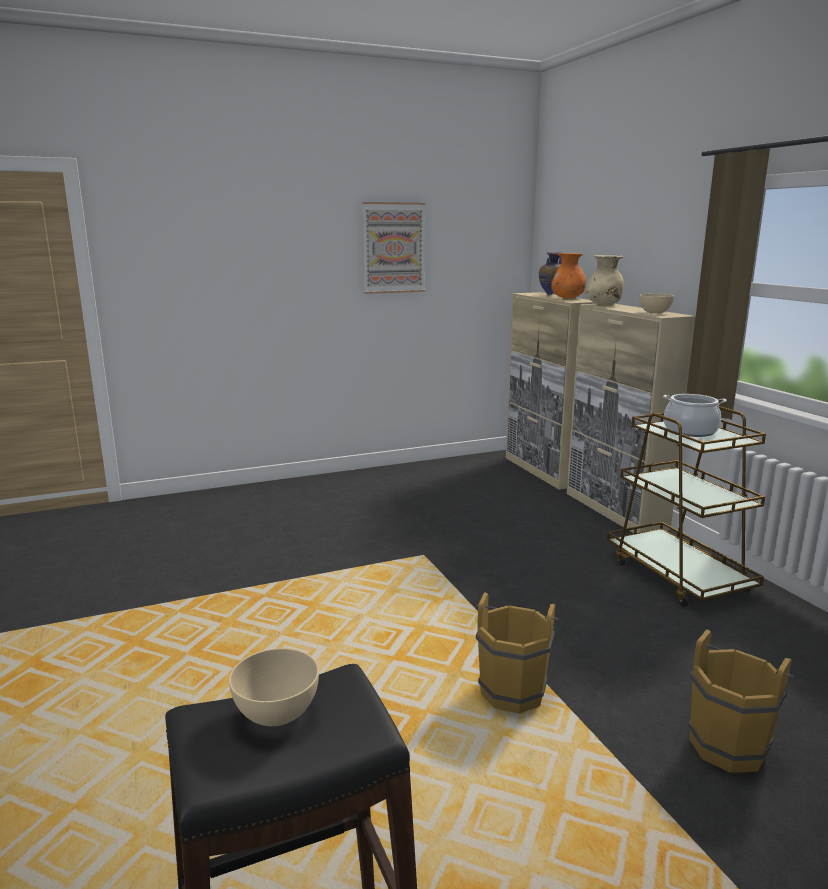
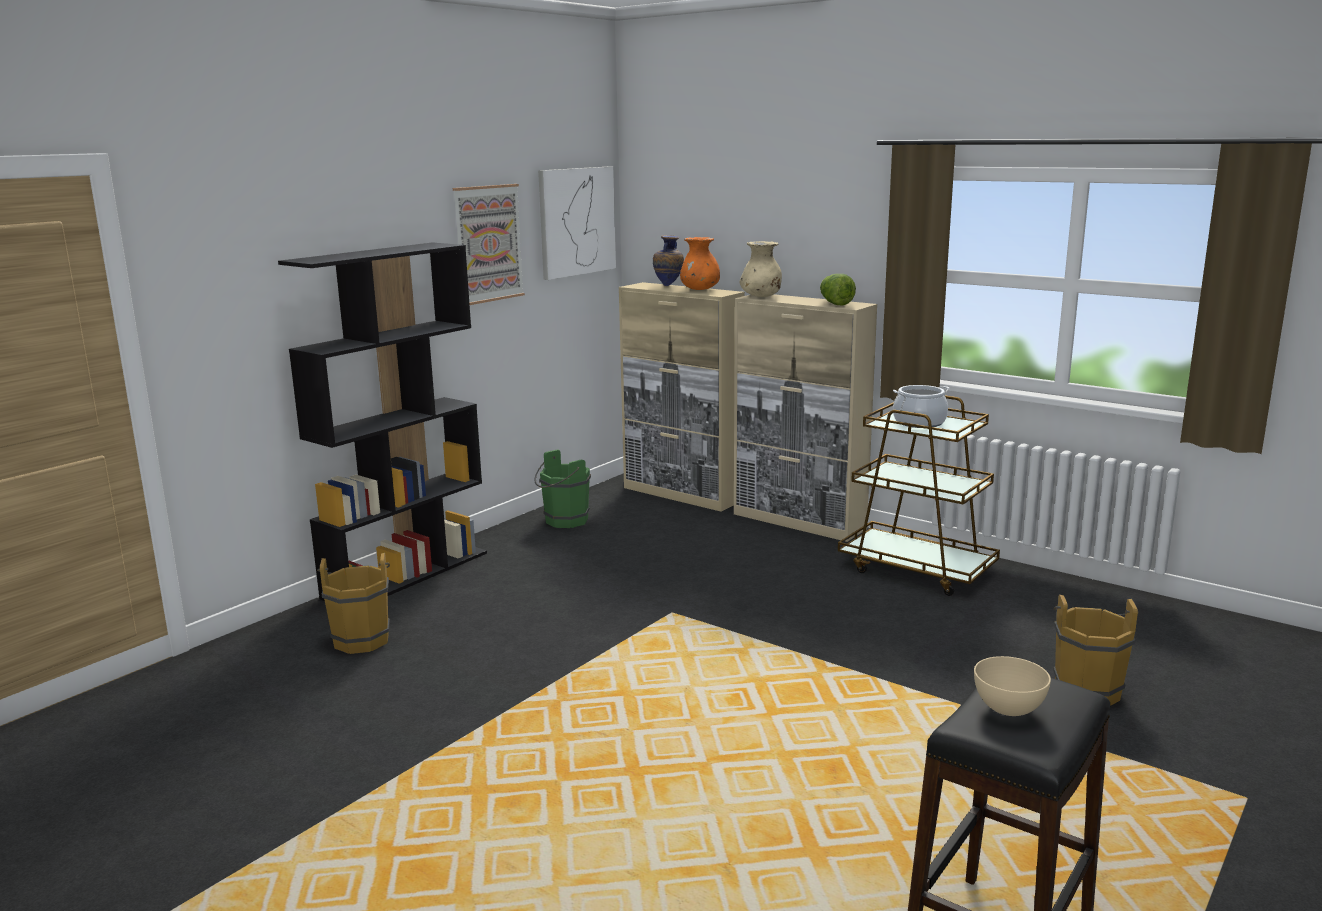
camera: 30 degrees left, 0 degrees up
(290, 484) = (407, 574): none -> black bookcase
(433, 472) = (563, 521): none -> green bucket
(485, 238) = (576, 221): none -> picture
(513, 690) = (899, 705): brown bucket -> brown bucket (362, 638)
(654, 313) = (835, 303): beige bowl -> lettuce

